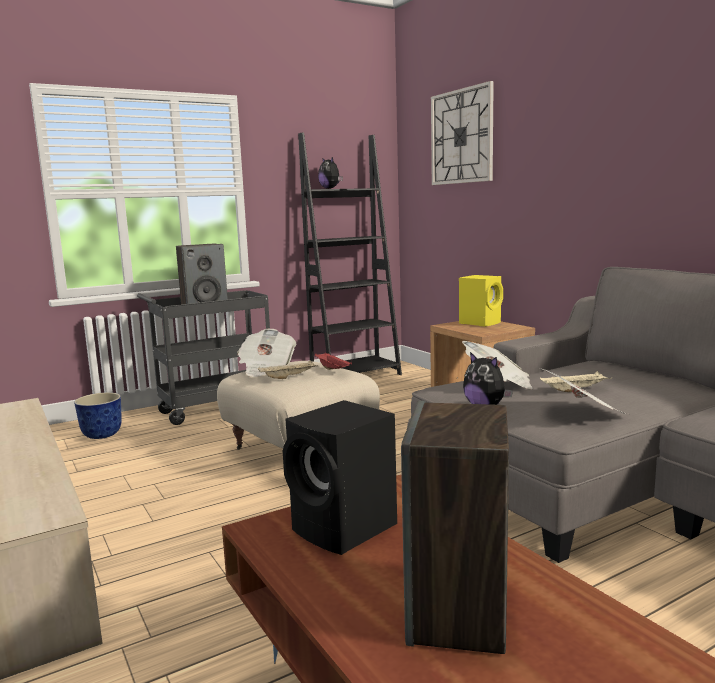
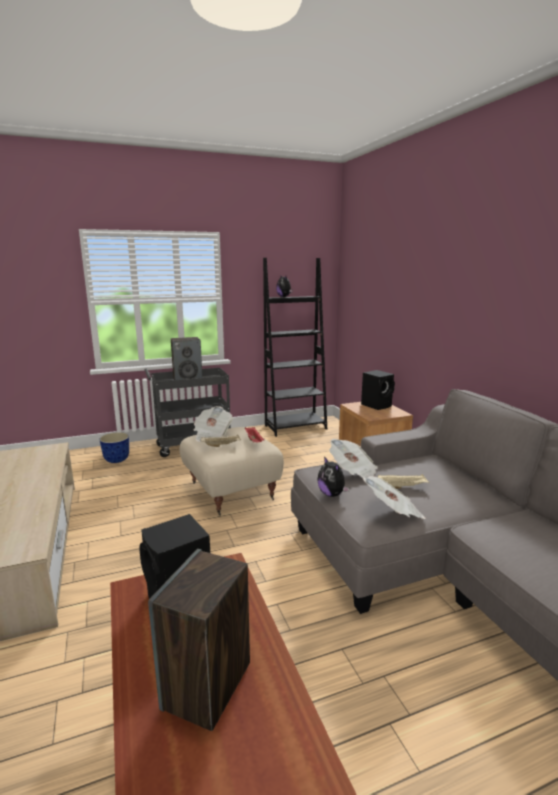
camera: 10 degrees right, 5 degrees up
(461, 137) = (378, 266): wall clock -> none
(481, 323) = (377, 405): yellow speaker -> black speaker

